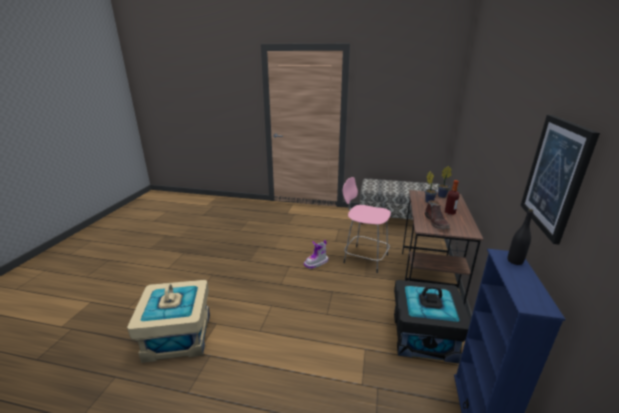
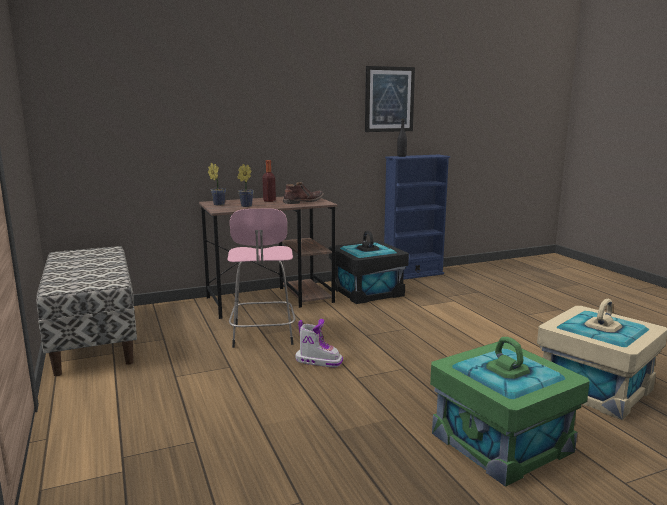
camera: 125 degrees left, 10 degrees down
(203, 275) = (502, 442): none -> green storage box

